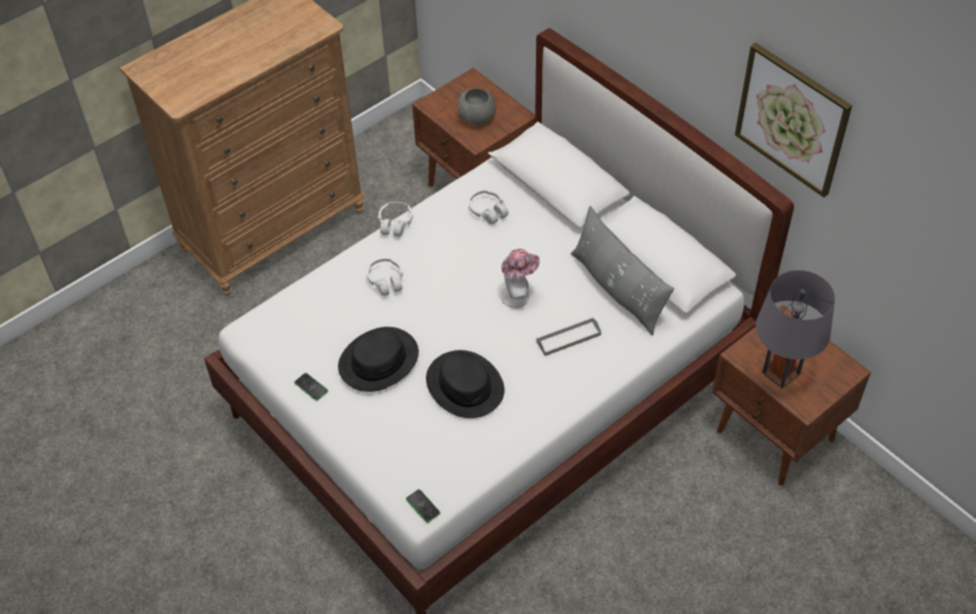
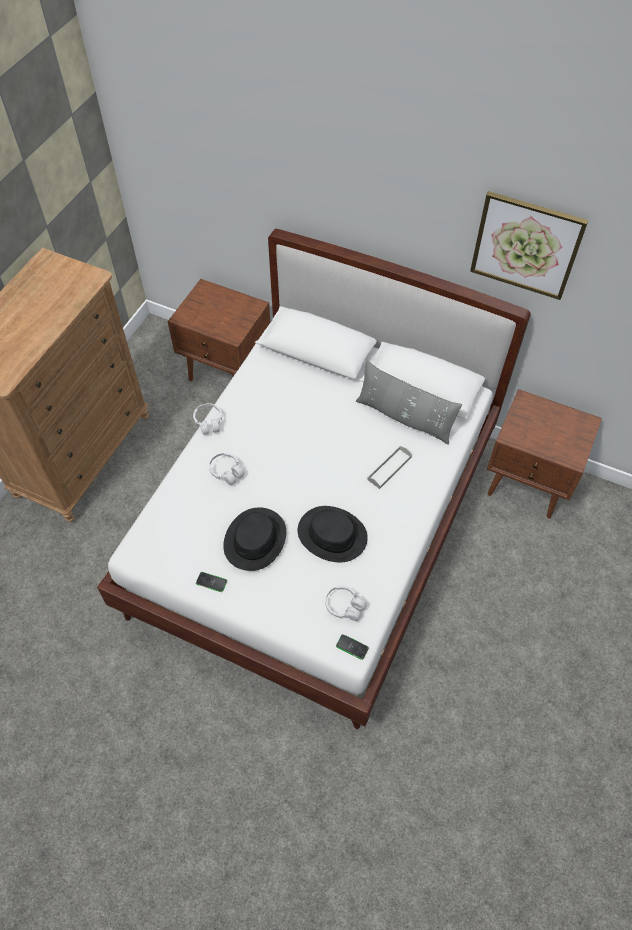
camera: 25 degrees left, 5 degrees up
(477, 118) = (224, 317): grey bowl -> none
(488, 211) = (276, 388): white headphones -> white headphones (344, 606)
(519, 295) = (334, 447): hat -> none
(781, 372) = (544, 440): grey table lamp -> none

